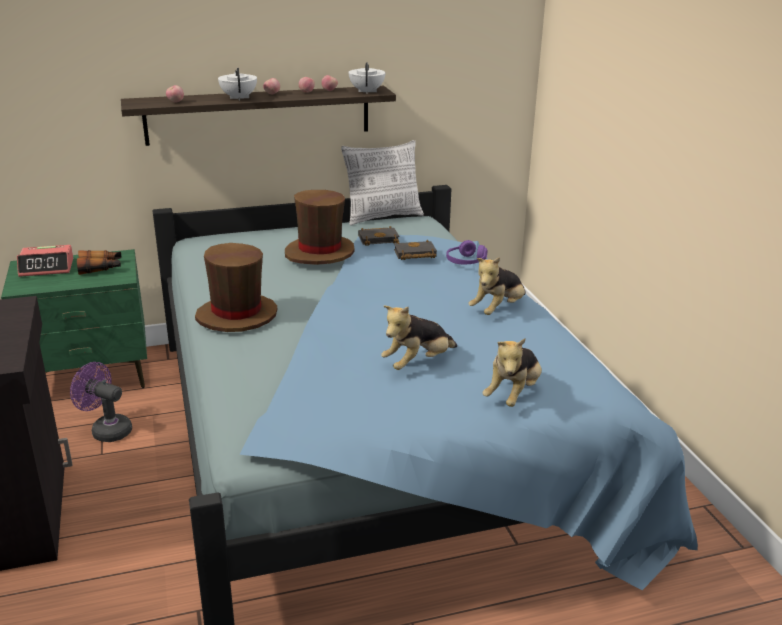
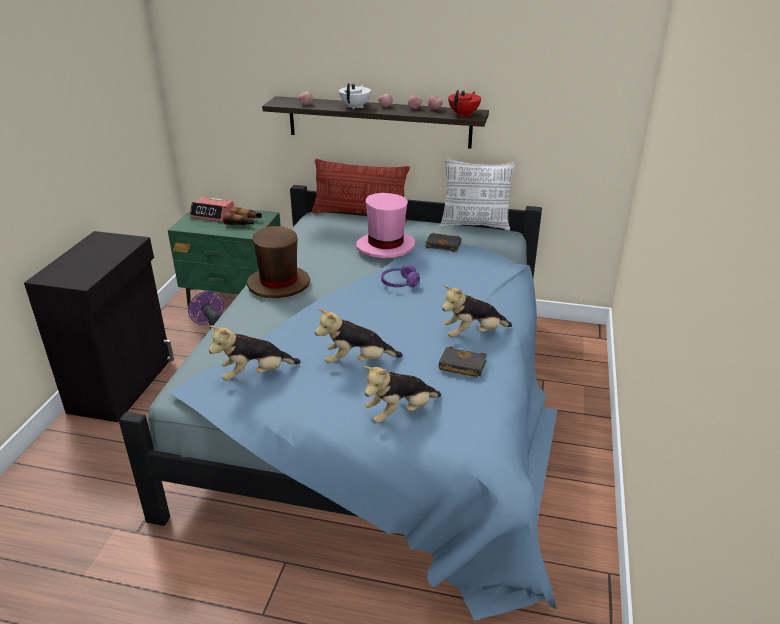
camera: 30 degrees right, 5 degrees up
(247, 230) = (360, 214): none -> pillow
(320, 253) = (385, 246): brown hat -> pink hat
(323, 406) = (255, 374): none -> plush toy
(367, 91) = (464, 114): white teapot -> red teapot
(414, 254) = (457, 265): black book -> black book (460, 366)
(465, 262) = (494, 283): purple headphones -> purple headphones (399, 283)

